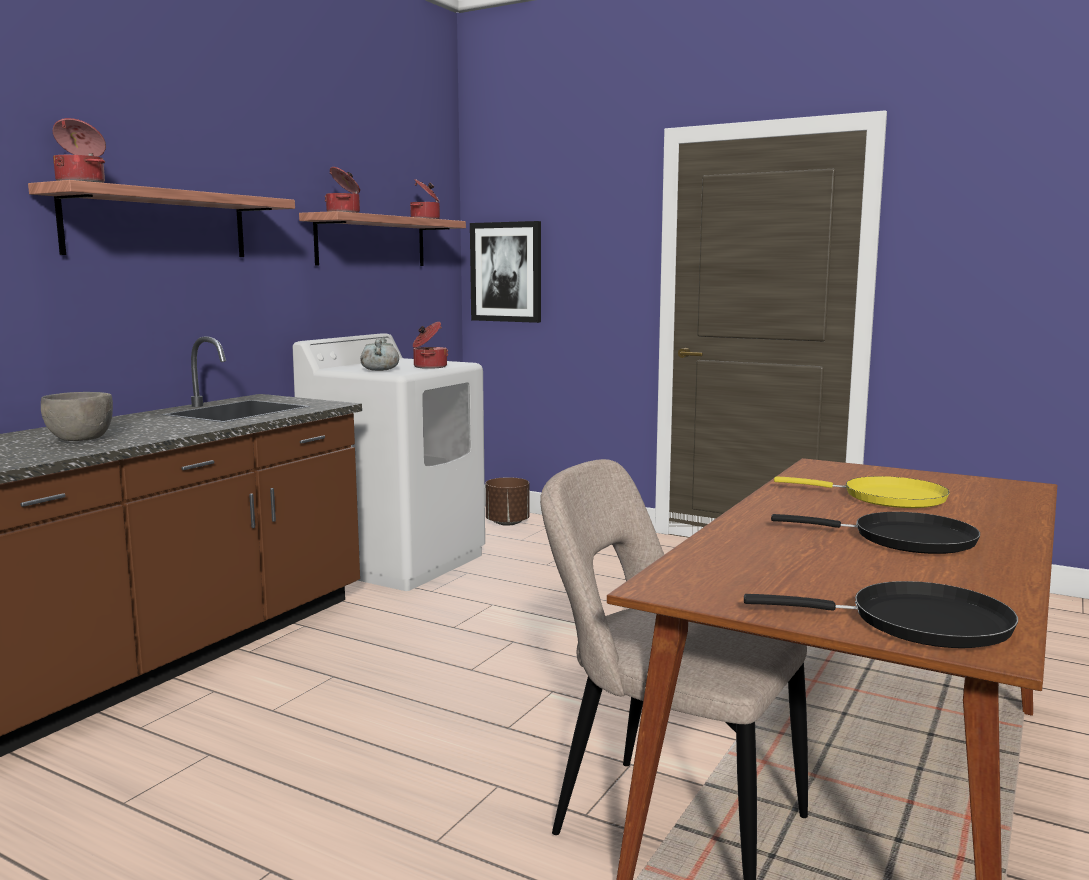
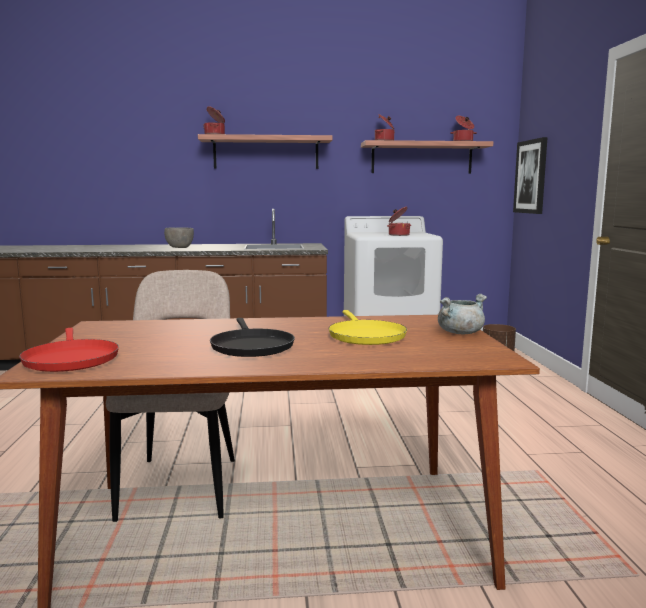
camera: 55 degrees right, 0 degrees up
(379, 370) = (366, 234): grey cooking pot -> grey cooking pot (460, 332)
(918, 623) = (70, 359): black frying pan -> red frying pan

